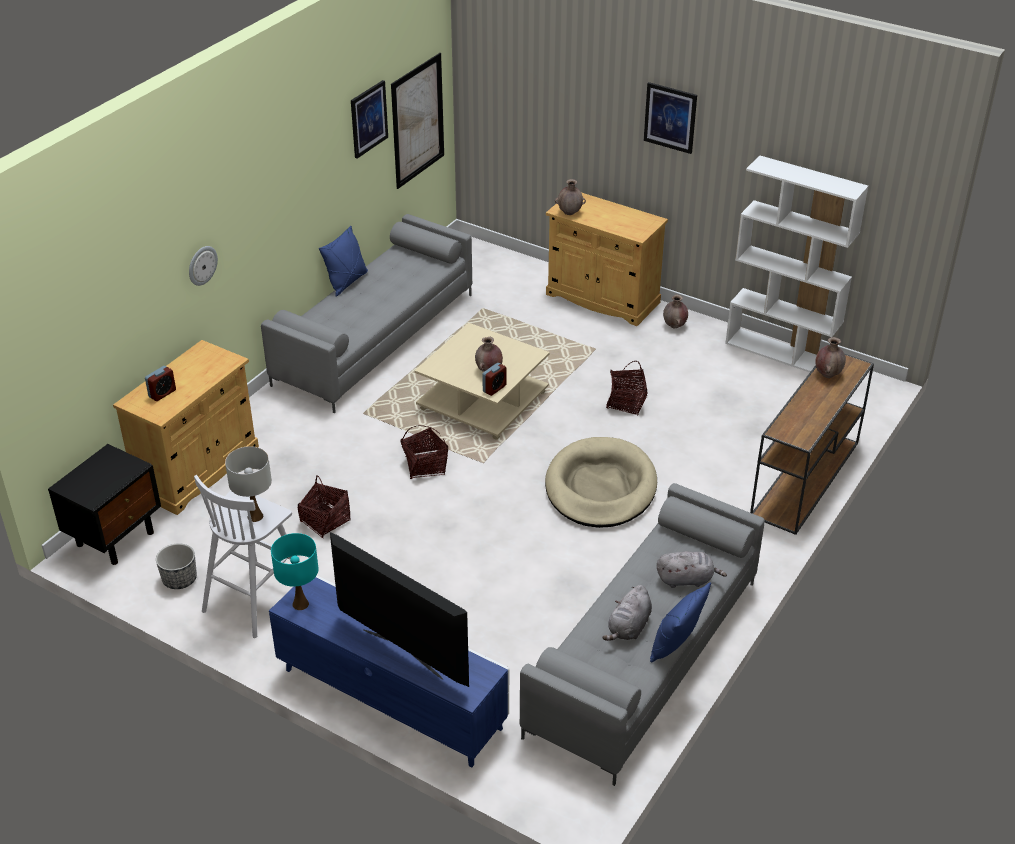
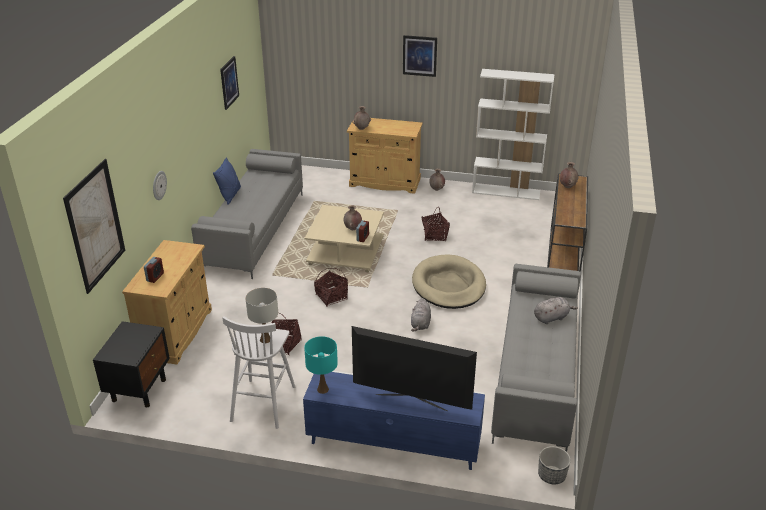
camera: 20 degrees left, 5 degrees down
(179, 579) = (202, 405): planter -> planter (552, 475)
(418, 121) = (250, 85): picture -> picture (95, 226)
(628, 628) = (536, 353): grey plush toy -> grey plush toy (420, 324)
(675, 644) = (570, 355): blue pillow -> none

